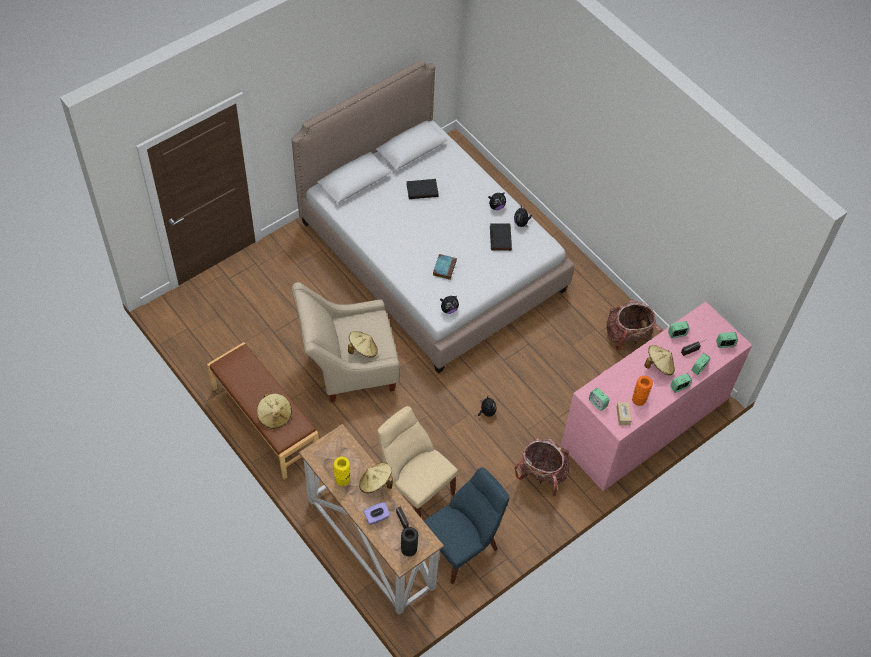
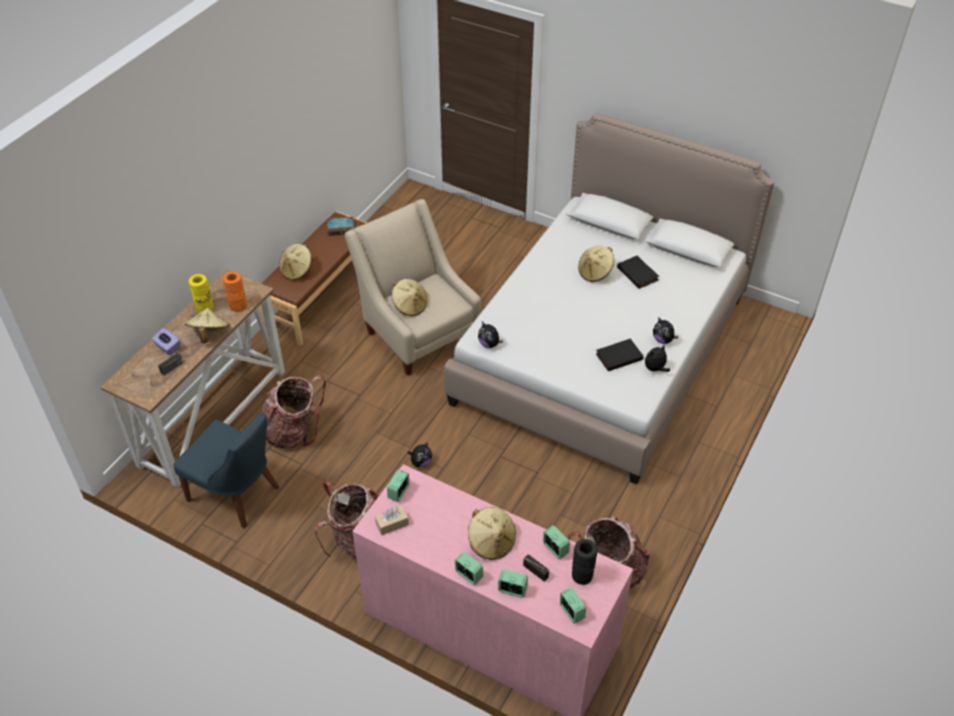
camera: 70 degrees right, 10 degrees down
(407, 214) = (595, 272): none -> beige hat
(409, 549) = (136, 384): black vase -> black vase (582, 575)
(414, 487) = (294, 431): beige chair -> backpack
(444, 267) = (542, 322): book -> book (341, 228)
(639, 399) = (426, 534): orange vase -> orange vase (238, 306)

